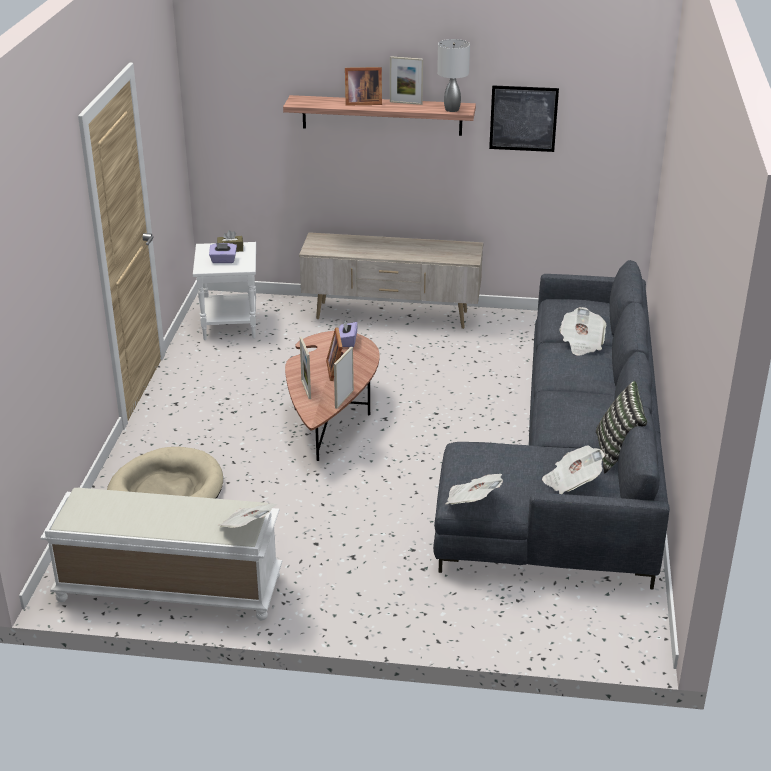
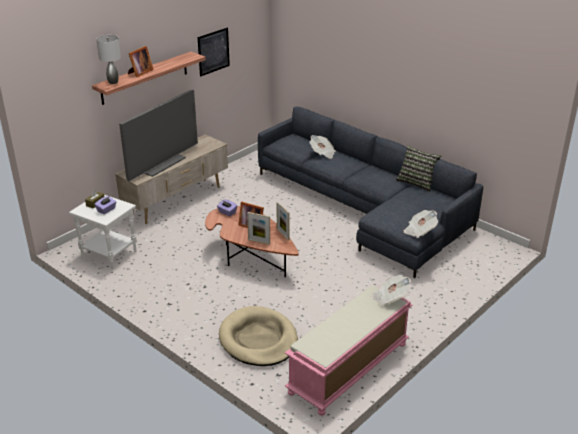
camera: 55 degrees left, 0 degrees up
(167, 589) = (349, 369): white bench -> pink bench
(368, 246) = (161, 163): none -> television
(406, 103) = (161, 64): picture frame -> none
(452, 109) = (190, 58): grey table lamp -> grey table lamp (113, 82)
(571, 482) = (431, 201): newspaper -> none

